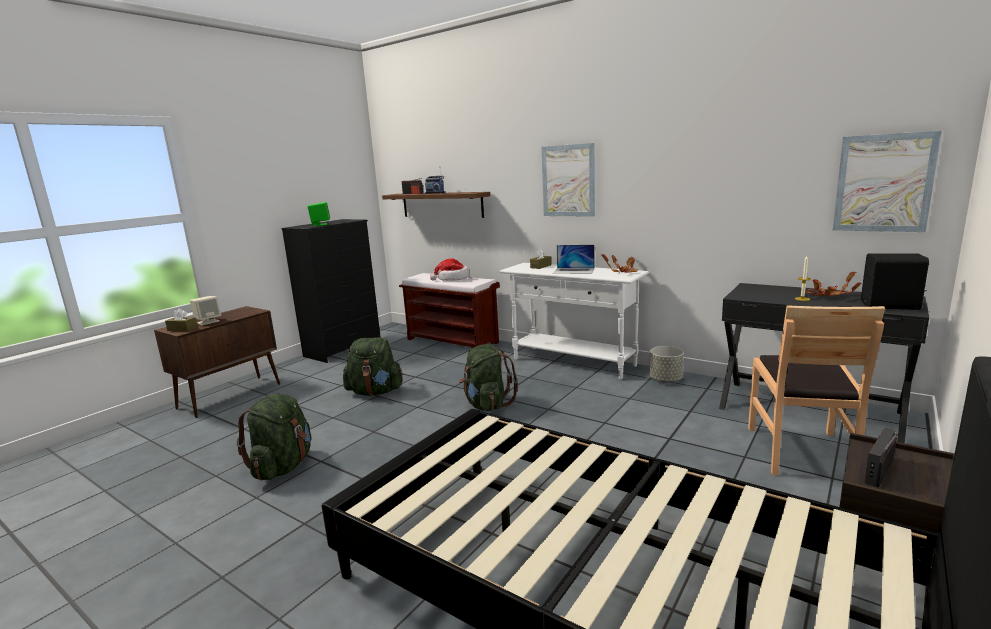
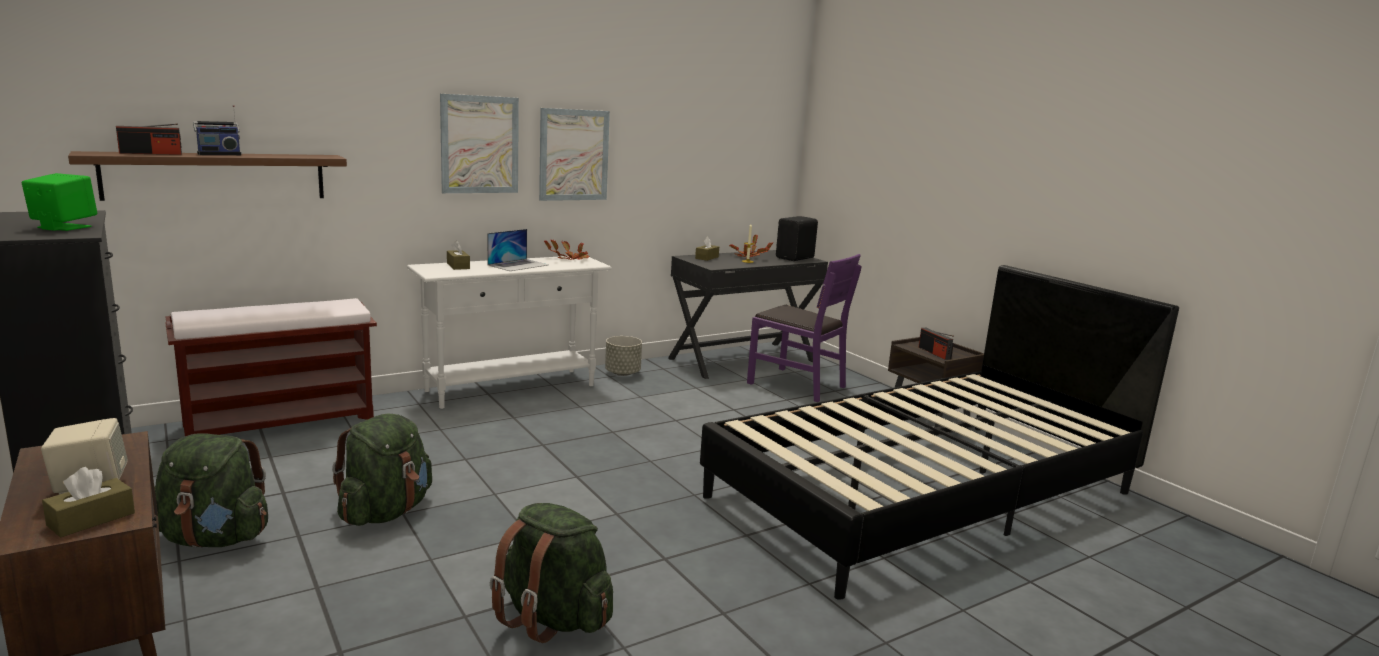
camera: 70 degrees left, 0 degrees up
(452, 279) = (284, 309): hat -> none
(487, 405) = (555, 455): green backpack -> green backpack (215, 538)
(769, 289) = (707, 258): none -> brown tissue box
(800, 452) = (796, 384): brown chair -> purple chair
(883, 183) = (760, 161): picture -> picture (574, 155)

